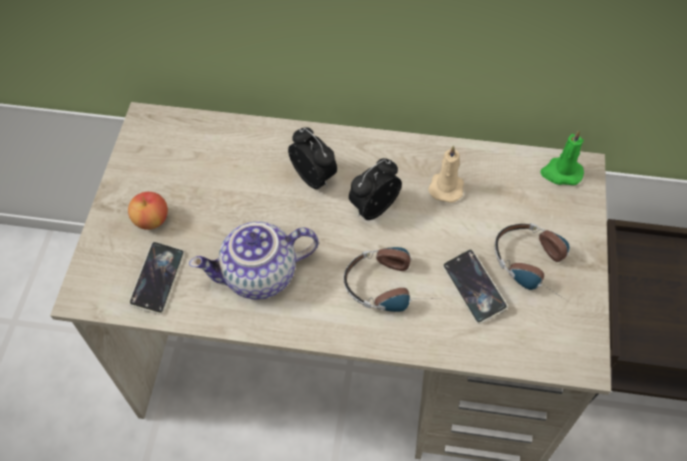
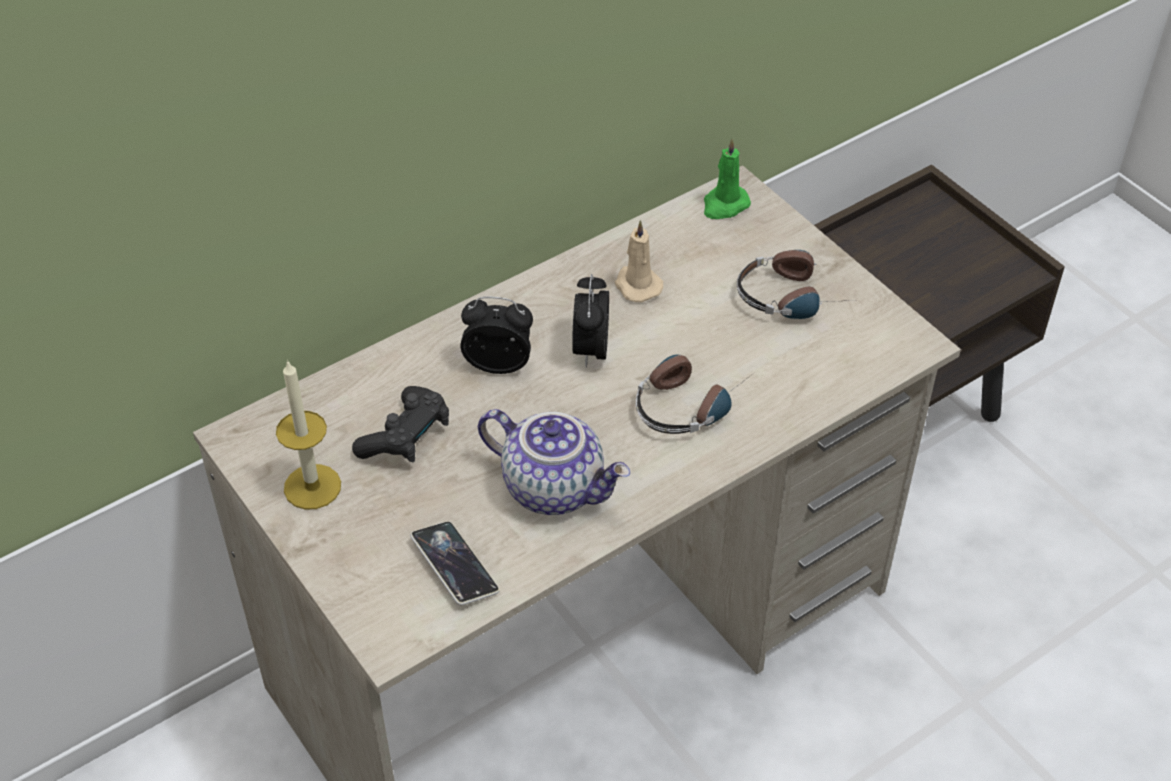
camera: 45 degrees left, 10 degrees down
(146, 176) = (312, 487): none -> candle
(151, 220) = (374, 521): apple -> none
(220, 184) = (406, 437): none -> black game controller
(259, 276) = (555, 487): teapot -> teapot turned 90 degrees counterclockwise
(473, 288) = (763, 352): phone -> none

